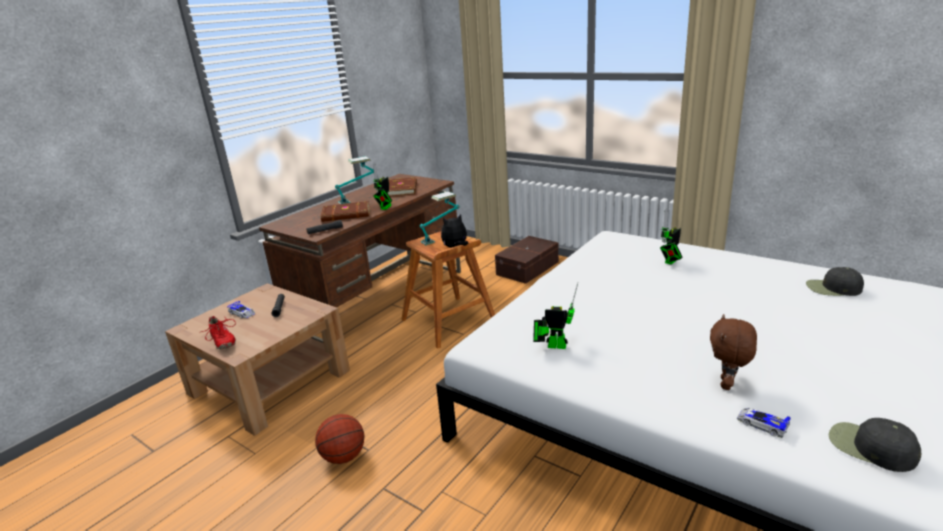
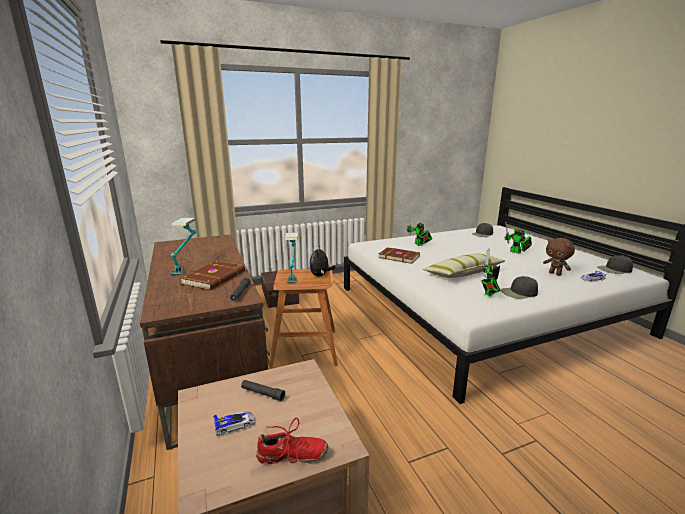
camera: 60 degrees left, 5 degrees down
(344, 456) = (448, 466): basketball -> none
(385, 208) = (237, 262): toy robot -> toy robot (516, 252)
(402, 189) = (202, 249): brown book -> brown book (399, 257)
(588, 365) = (519, 293): none -> black cap
(604, 315) = (463, 273): none -> pillow

